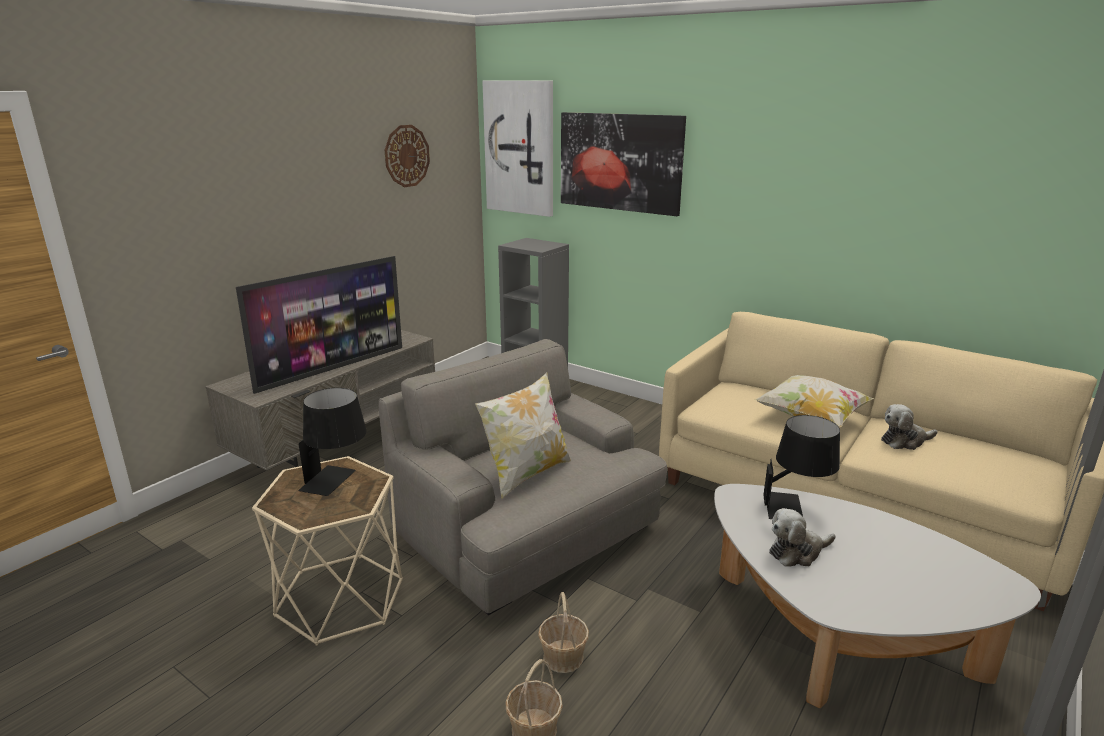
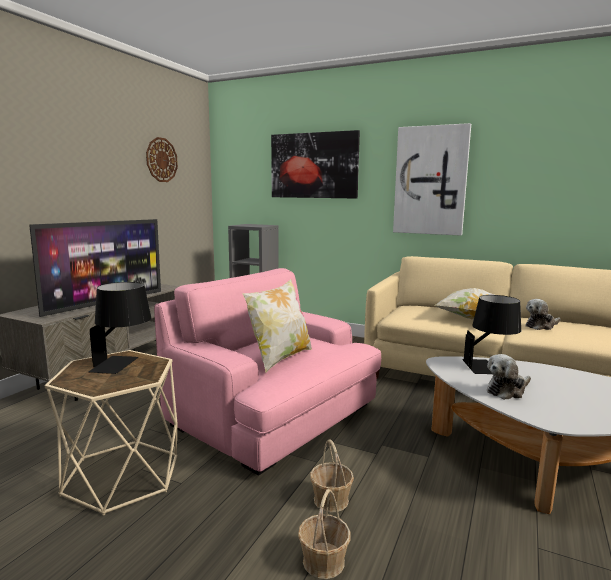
camera: 10 degrees left, 10 degrees down
(520, 148) = (241, 162): picture -> picture (430, 181)
(527, 532) = (274, 416): grey armchair -> pink armchair

